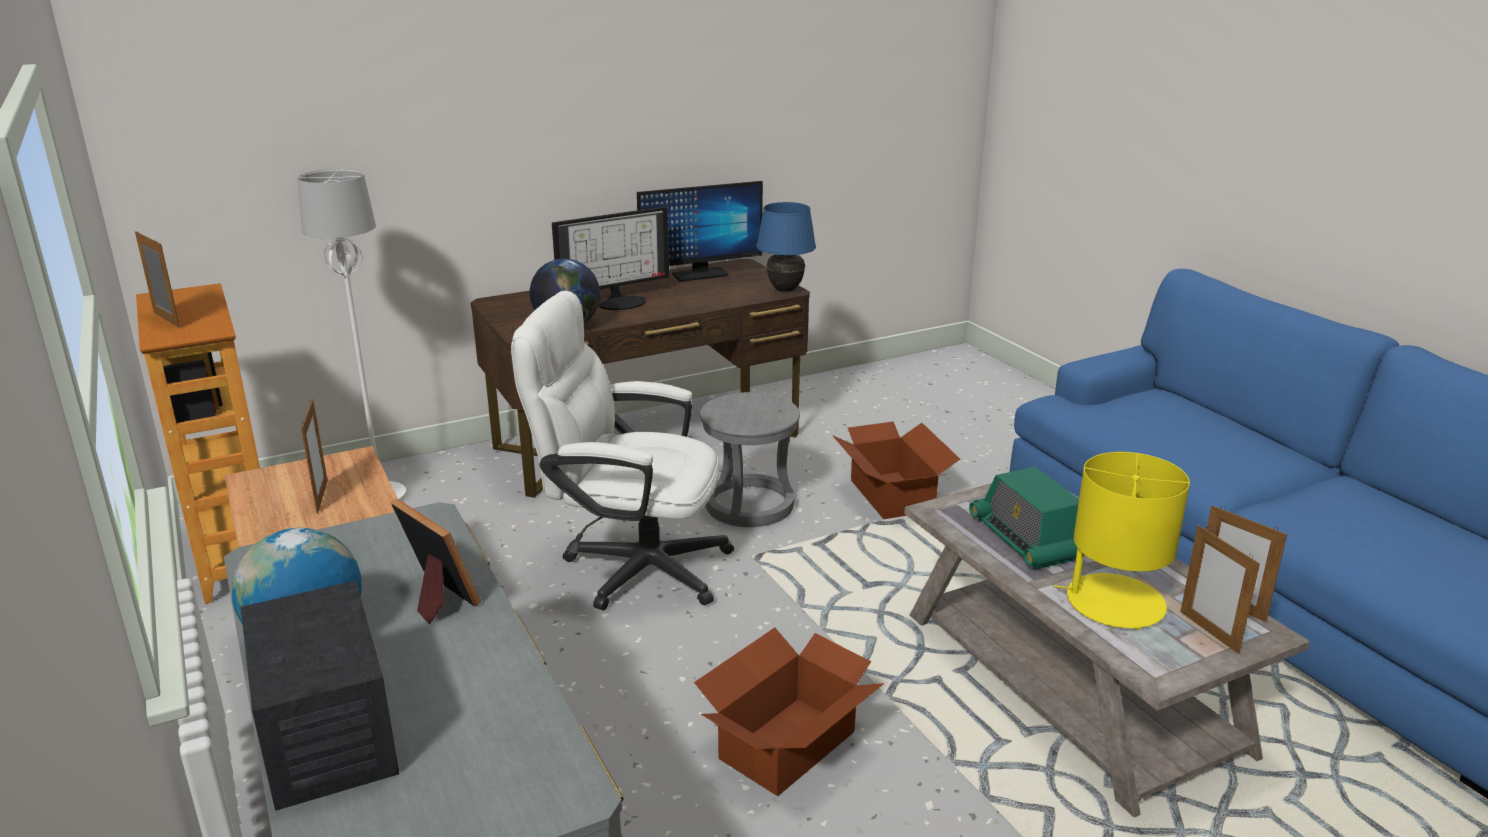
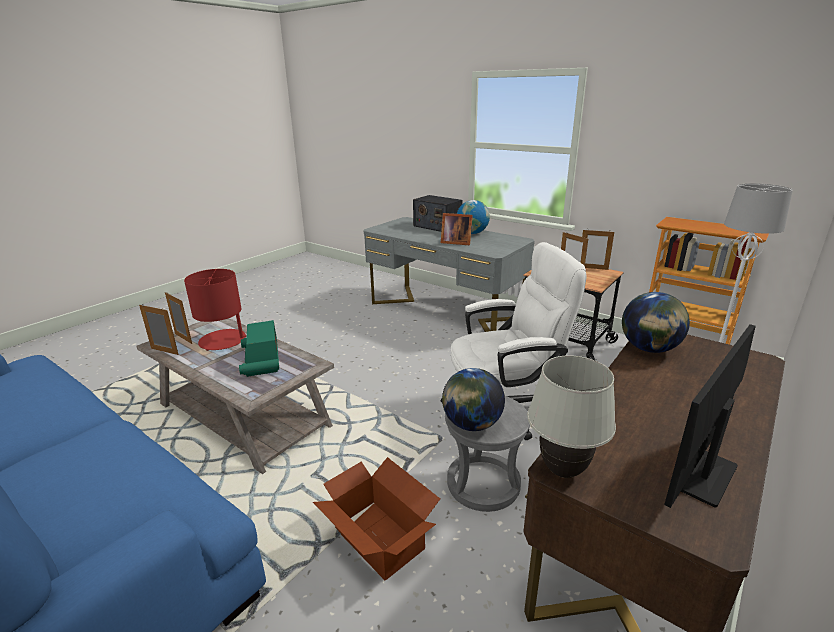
camera: 155 degrees right, 0 degrees up
(166, 320) = (705, 224): picture frame -> picture frame (593, 268)
(621, 302) = (675, 391): monitor -> none
(775, 408) = (471, 424): none -> globe
(785, 290) = (562, 470): blue table lamp -> white table lamp
(785, 745) = (366, 360): cardboard box -> none
(1026, 539) = (261, 360): radio -> radio turned 150 degrees counterclockwise
(1113, 603) = (223, 340): yellow table lamp -> red table lamp

